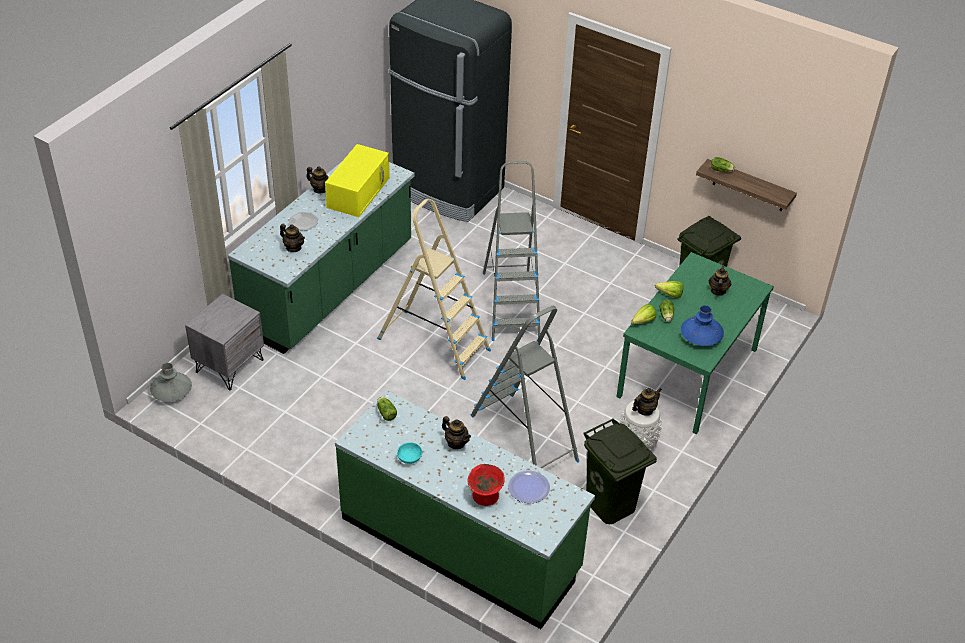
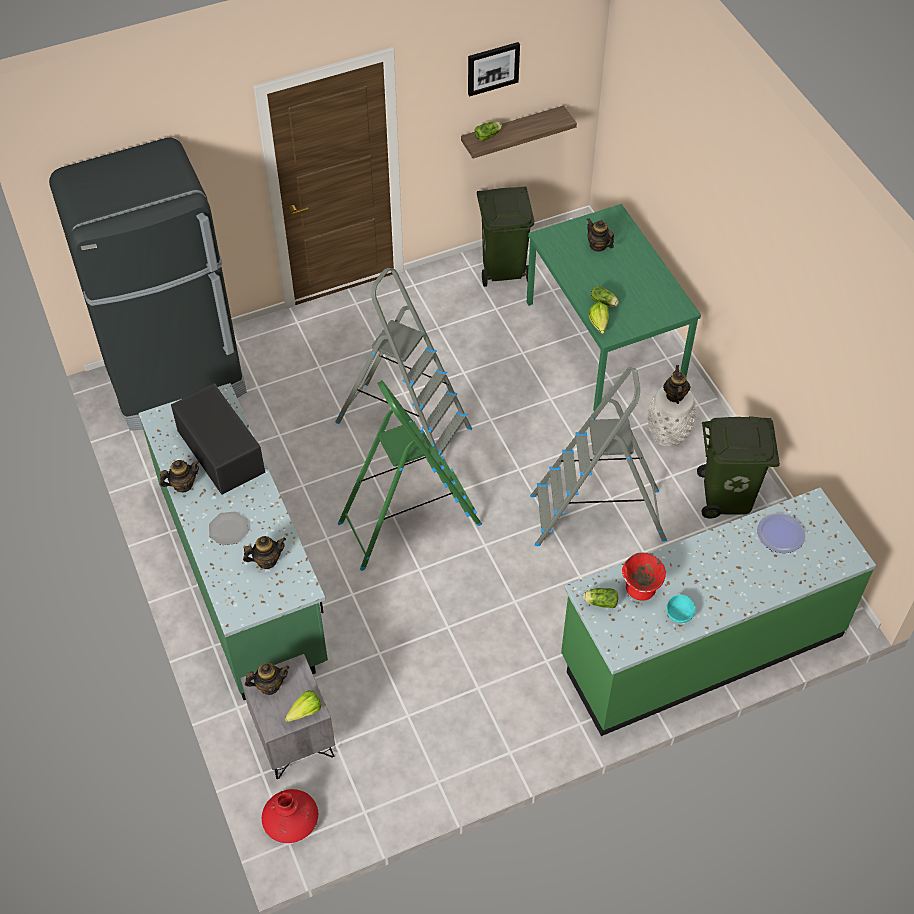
camera: 55 degrees left, 10 degrees up
(172, 392) = (291, 820): grey vase -> red vase
(358, 192) = (219, 450): yellow microwave -> black microwave
(434, 344) = (410, 523): beige step ladder -> green step ladder
(456, 443) = (683, 562): teapot -> teapot (269, 685)
(485, 495) = (770, 575): red bowl -> red bowl (641, 587)
(667, 294) = (574, 284): lettuce -> lettuce (302, 713)
(701, 337) = (650, 294): blue vase -> none
(743, 117) = (492, 68): none -> picture

